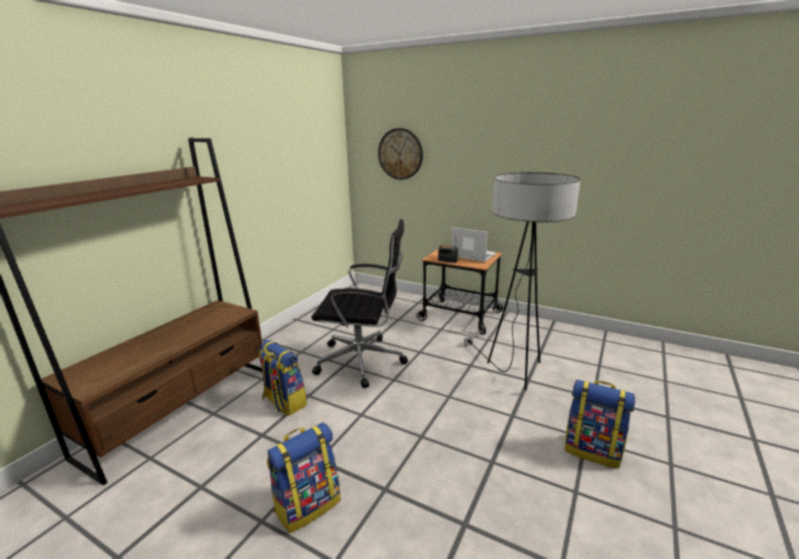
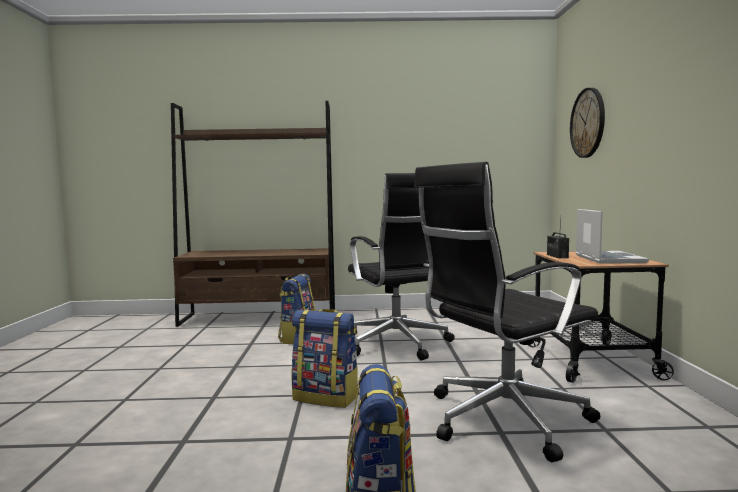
camera: 60 degrees right, 15 degrees down
(308, 505) = (181, 376): backpack -> backpack (327, 397)
(514, 373) = (501, 420): floor lamp -> black office chair

